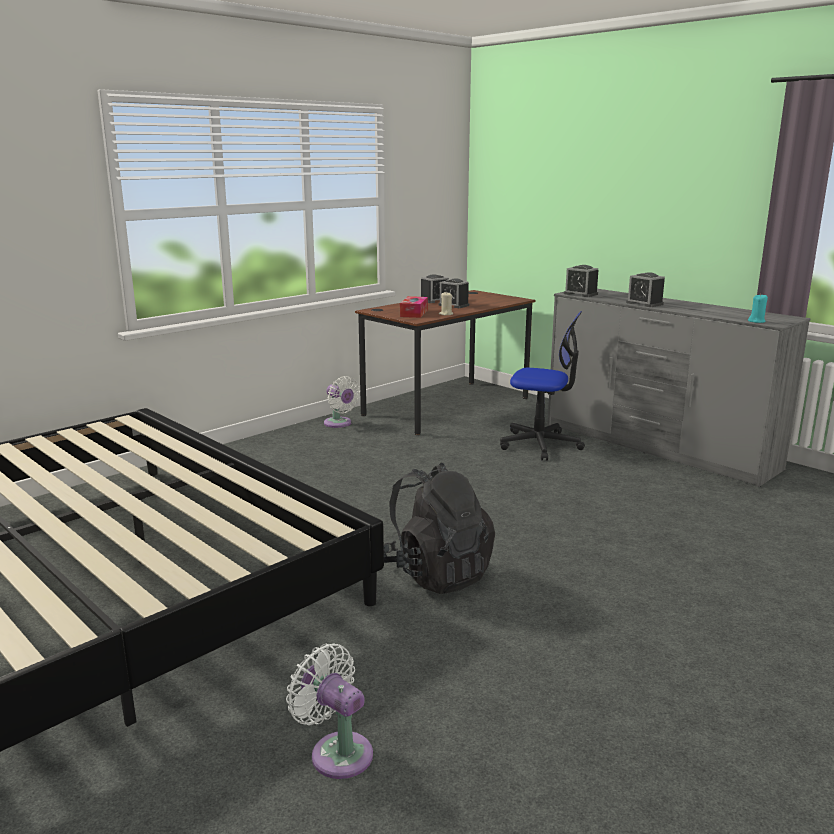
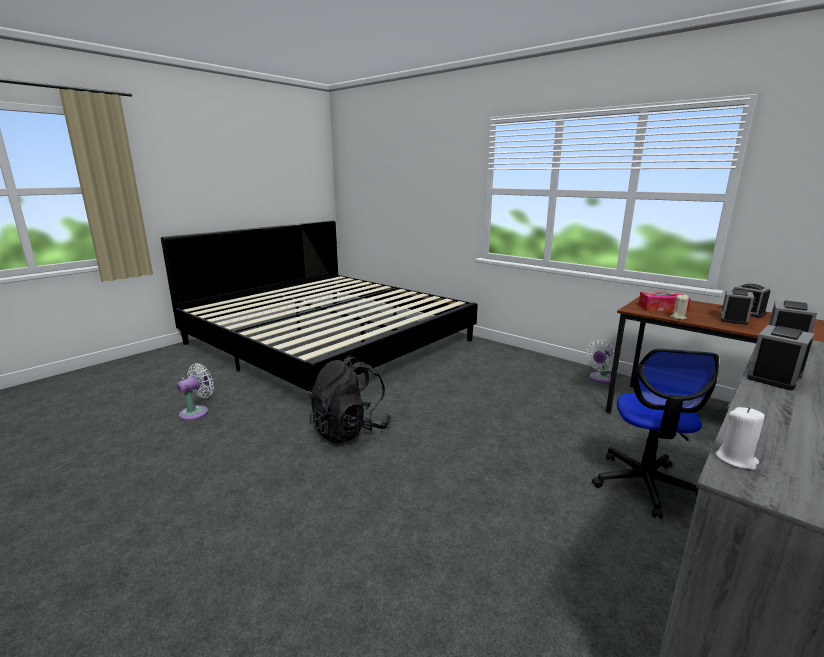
camera: 85 degrees right, 0 degrees up
(756, 321) = (736, 460): turquoise candle -> white candle

